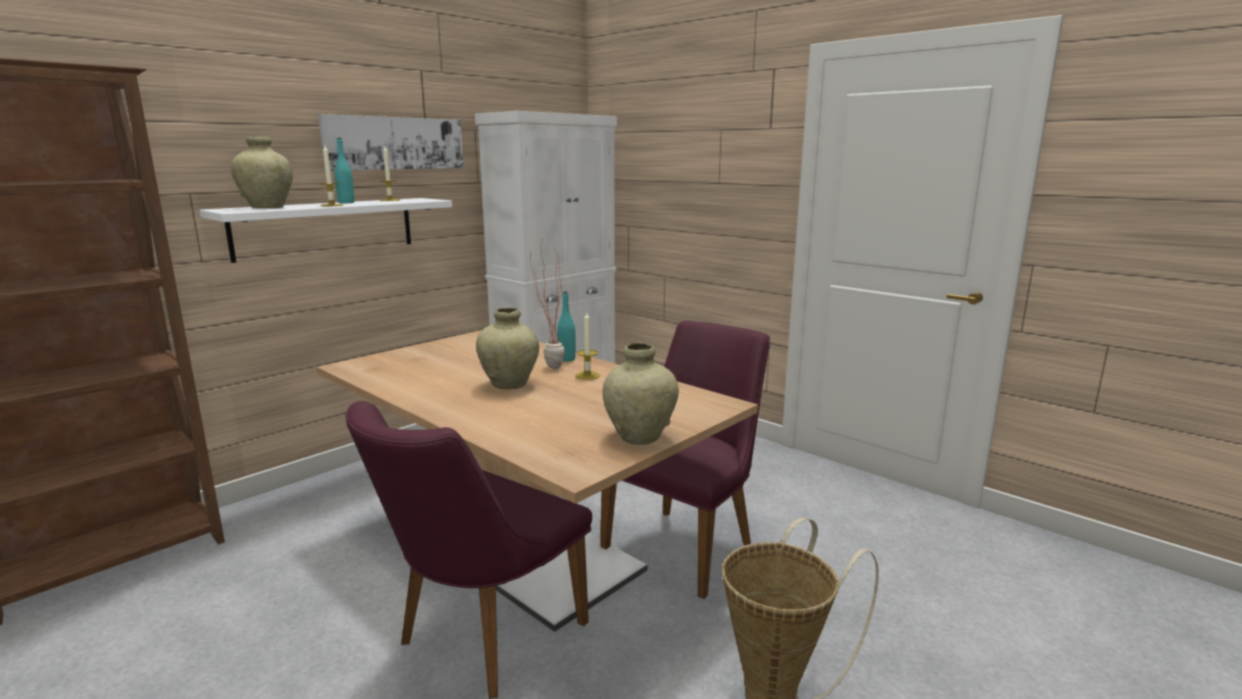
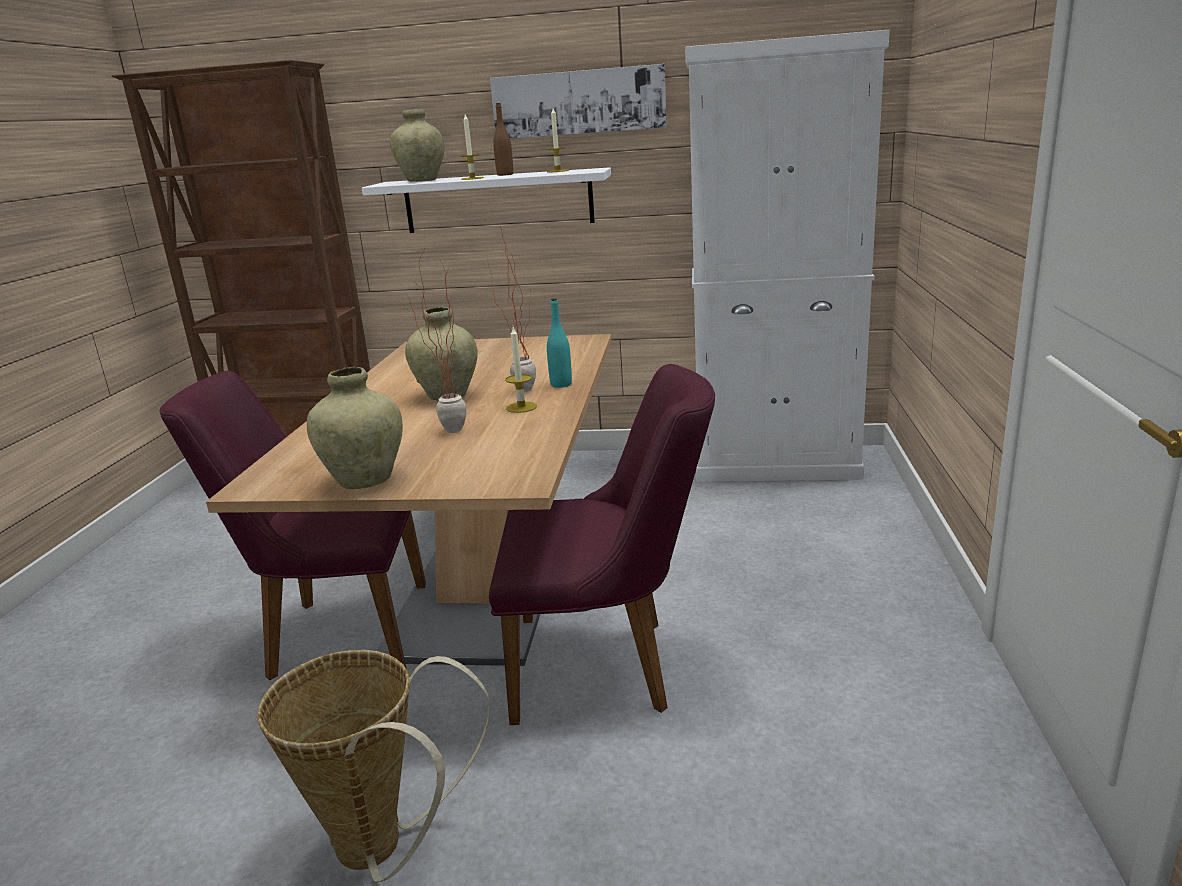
camera: 55 degrees right, 5 degrees up
(346, 202) = (505, 175): turquoise bottle -> brown bottle
(594, 401) = (446, 434): none -> potted plant

